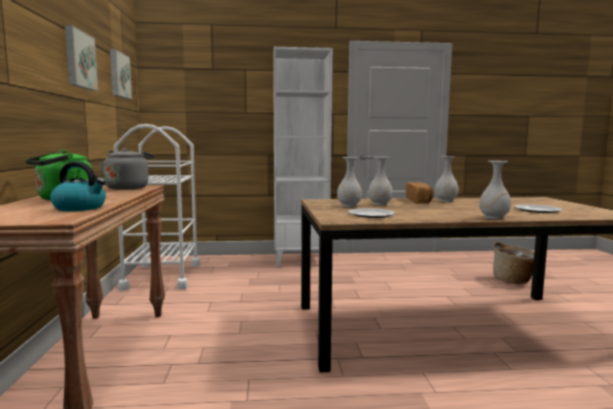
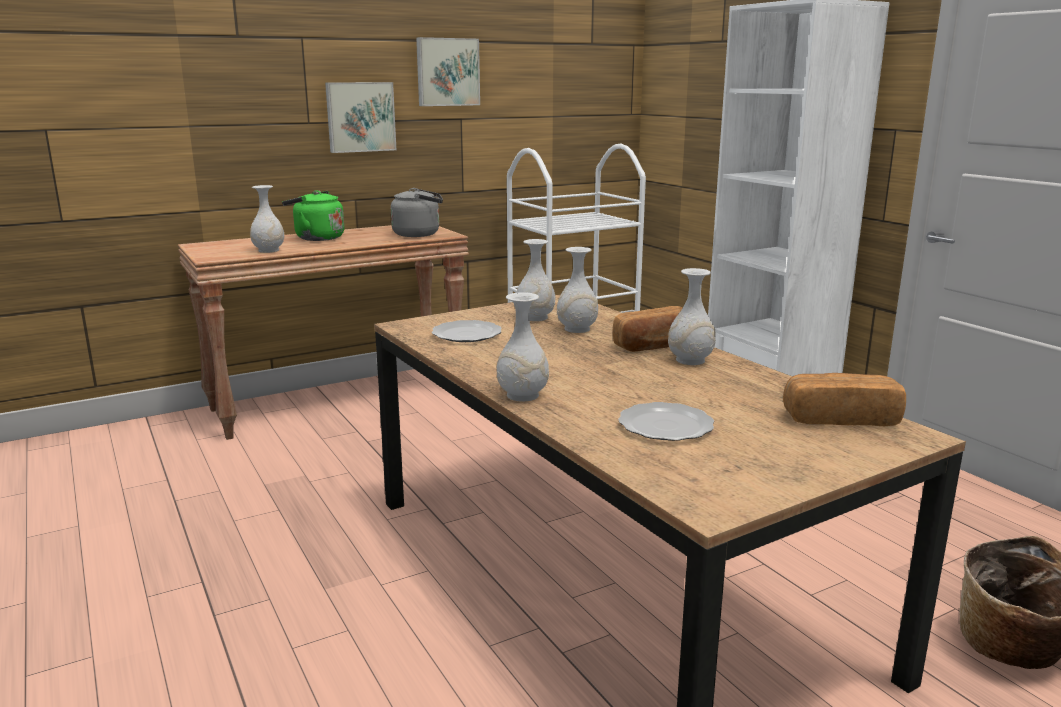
camera: 65 degrees right, 10 degrees up
(80, 208) = (269, 250): kettle -> white vase
(118, 75) = (564, 70): picture -> picture (360, 117)
(525, 200) = (840, 418): none -> bread

